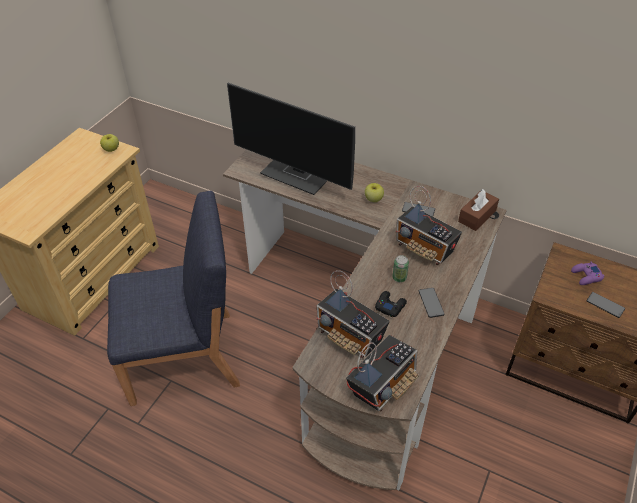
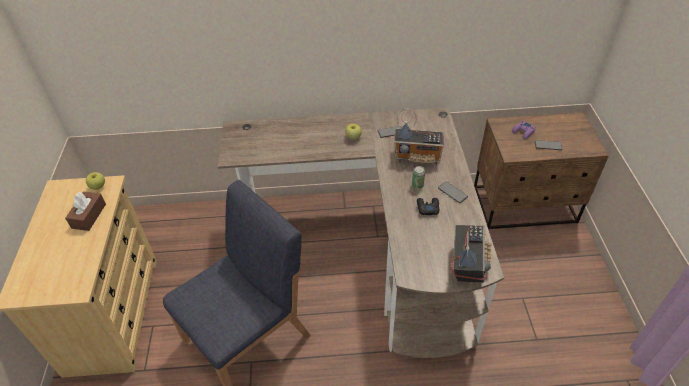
camera: 30 degrees left, 0 degrees up
(299, 174) = (282, 142): monitor -> none
(350, 336) = (418, 242): radio -> none
(477, 216) = (434, 119): brown tissue box -> brown tissue box (89, 216)

